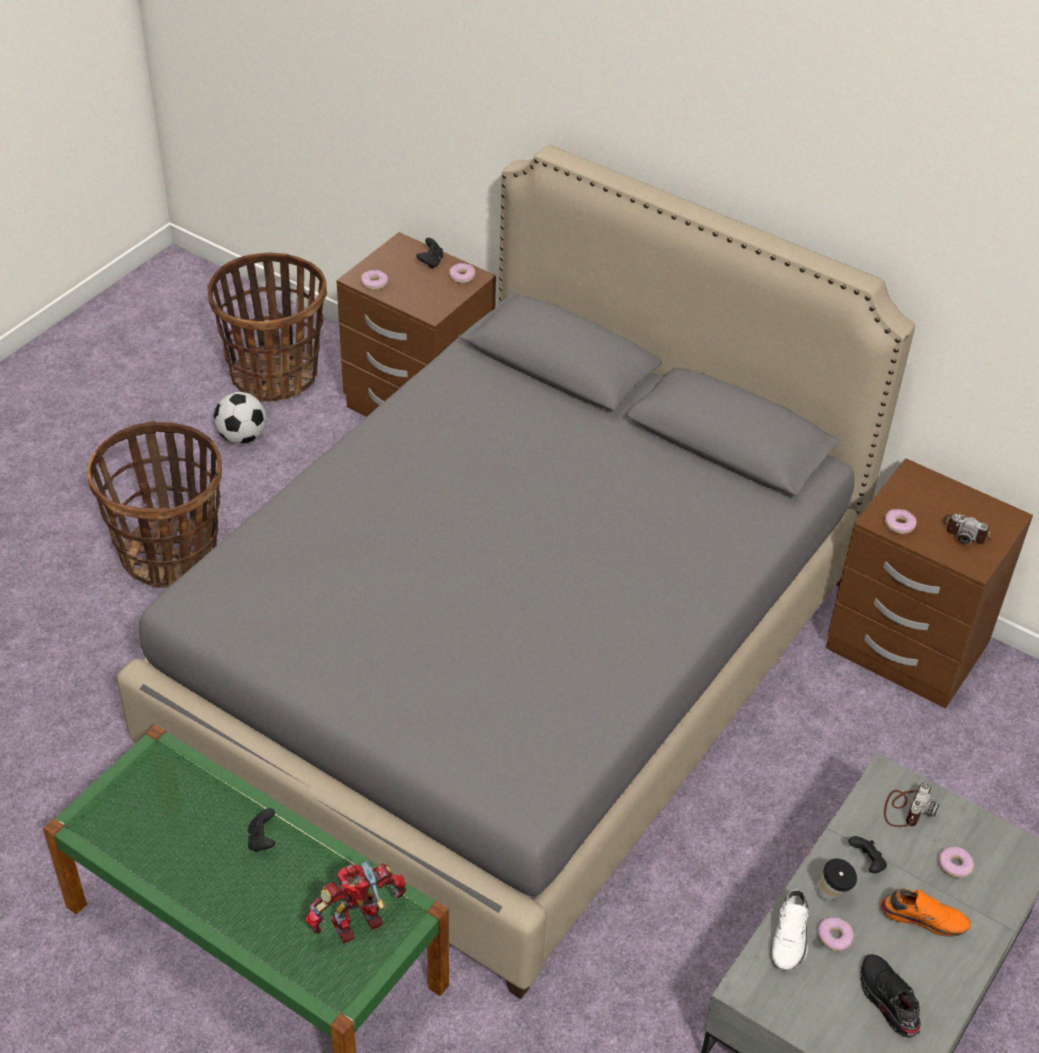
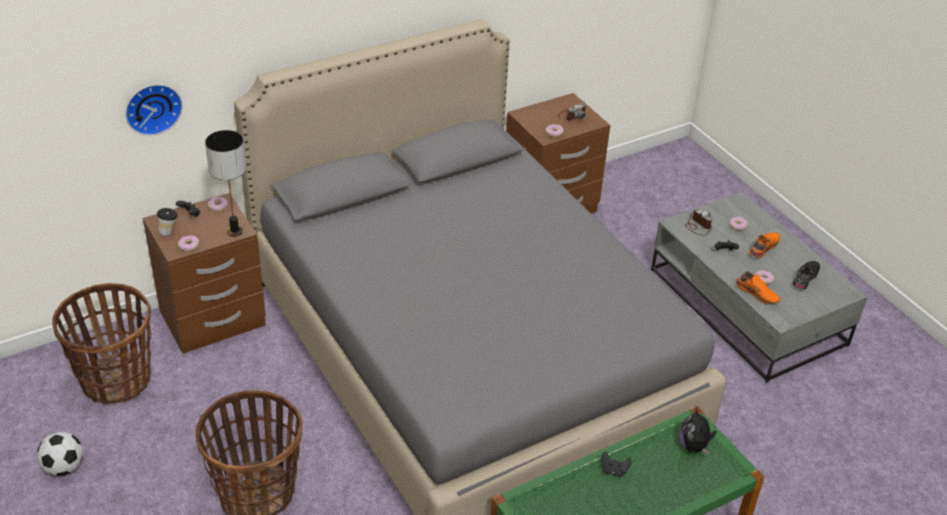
camera: 65 degrees left, 5 degrees down
(242, 437) = (166, 417): football -> football (64, 467)
(359, 925) = (694, 446): toy robot -> plush toy
(425, 307) = (235, 232): none -> table lamp
(432, 104) = (152, 107): none -> wall clock
(791, 937) = (757, 293): white shoe -> orange shoe
(832, 895) = (738, 270): cup -> cup (169, 232)
(887, 1000) = (804, 278): black shoe -> black shoe turned 120 degrees clockwise

